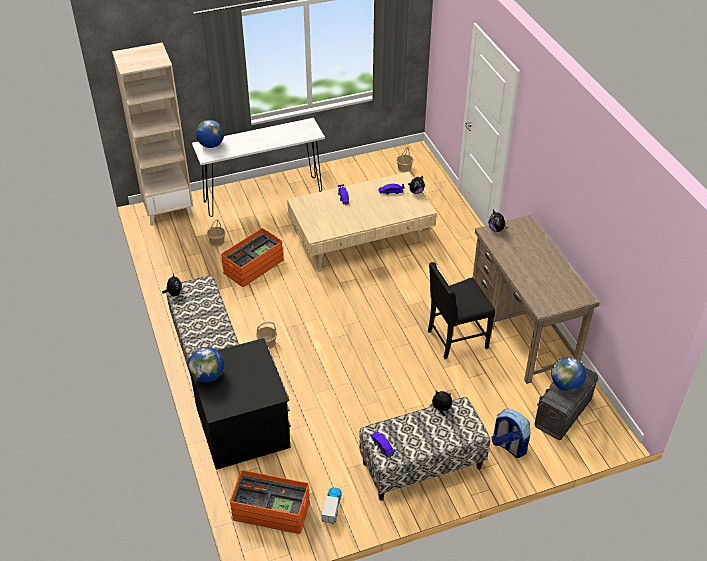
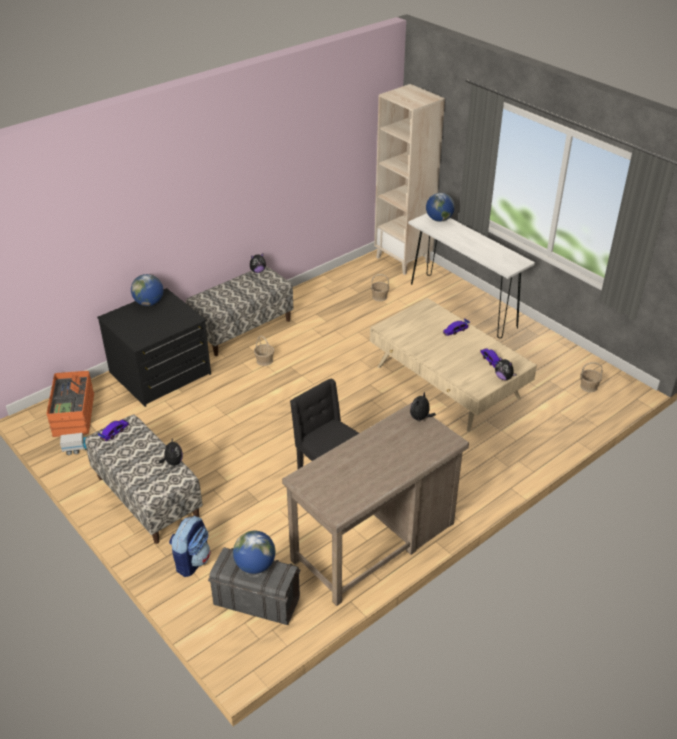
camera: 70 degrees right, 5 degrees down
(254, 266) = (360, 326): orange storage box -> none

